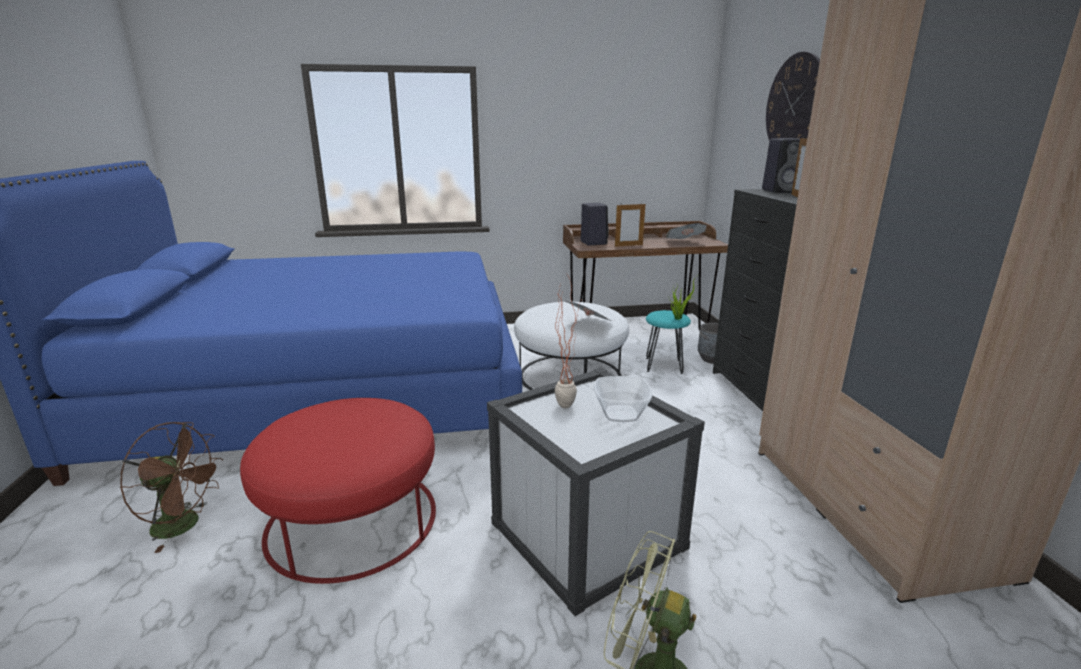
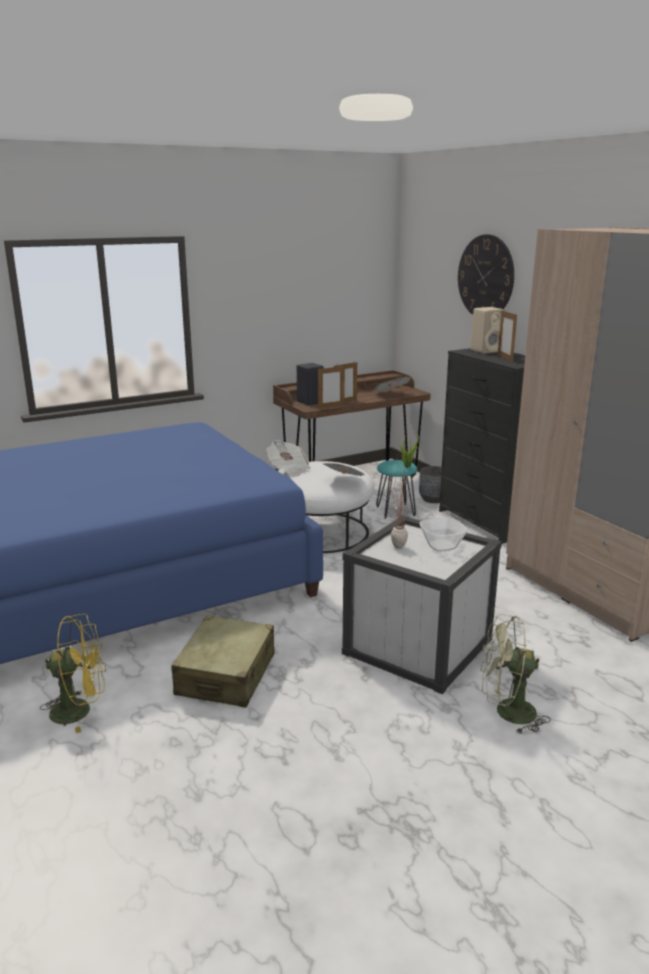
camera: 20 degrees left, 0 degrees up
(185, 525) = (80, 710): brown fan -> yellow fan
(352, 519) = (226, 675): red ottoman -> beige suitcase
(542, 306) = (288, 470): none -> newspaper
(610, 248) = (331, 406): none -> picture frame
(782, 191) = (487, 350): black speaker -> beige speaker

